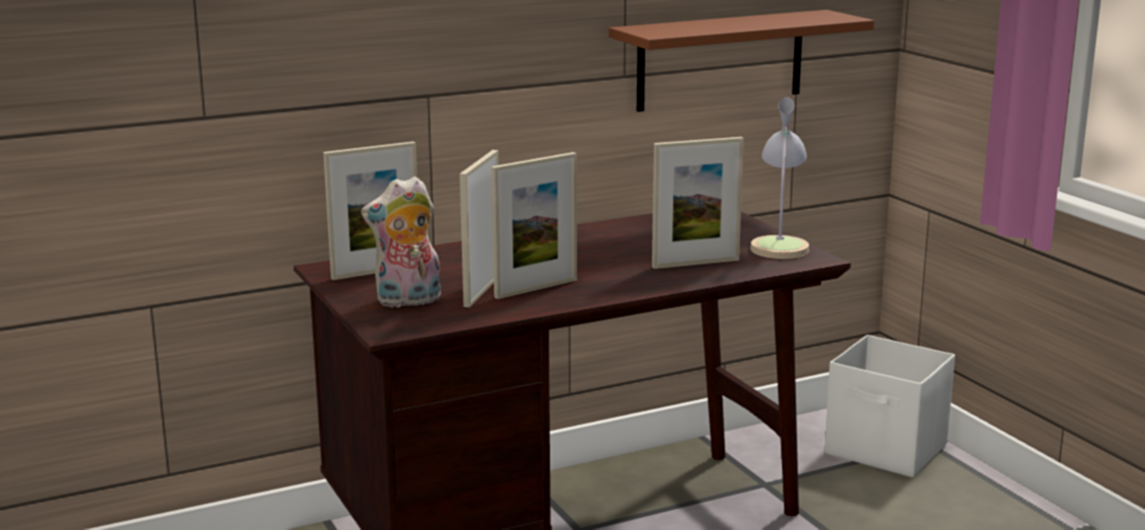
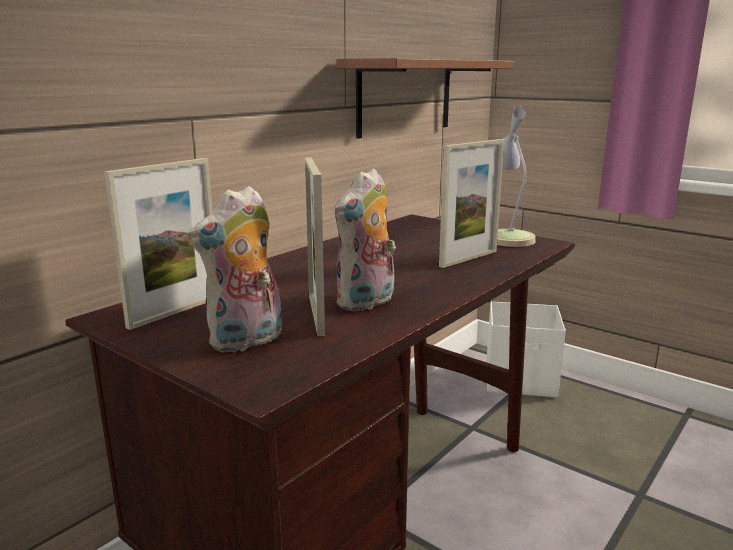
camera: 25 degrees left, 0 degrees up
(536, 288) = (367, 302): picture frame -> plush toy

